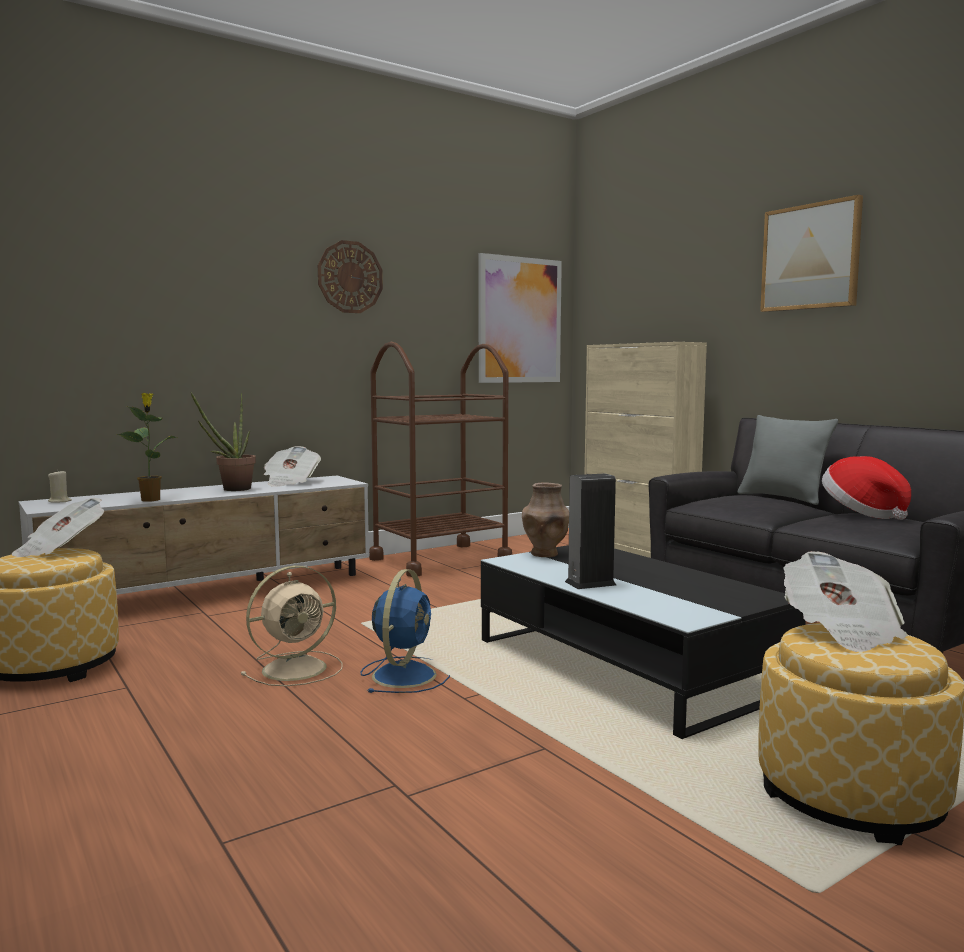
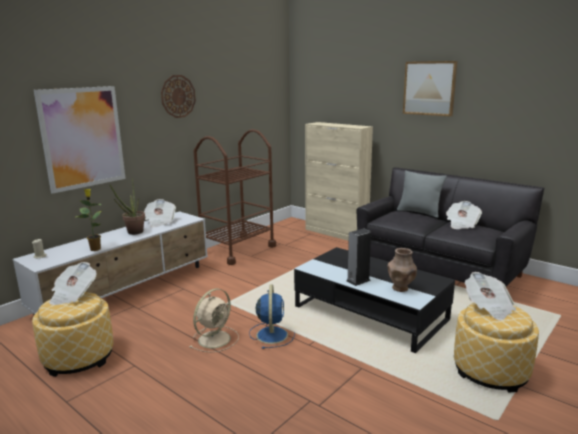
camera: 15 degrees left, 10 degrees up
(519, 320) = (264, 108): picture -> picture (82, 138)
(545, 554) = (322, 260): brown vase -> brown vase (400, 288)
(862, 513) = (461, 224): hat -> newspaper

